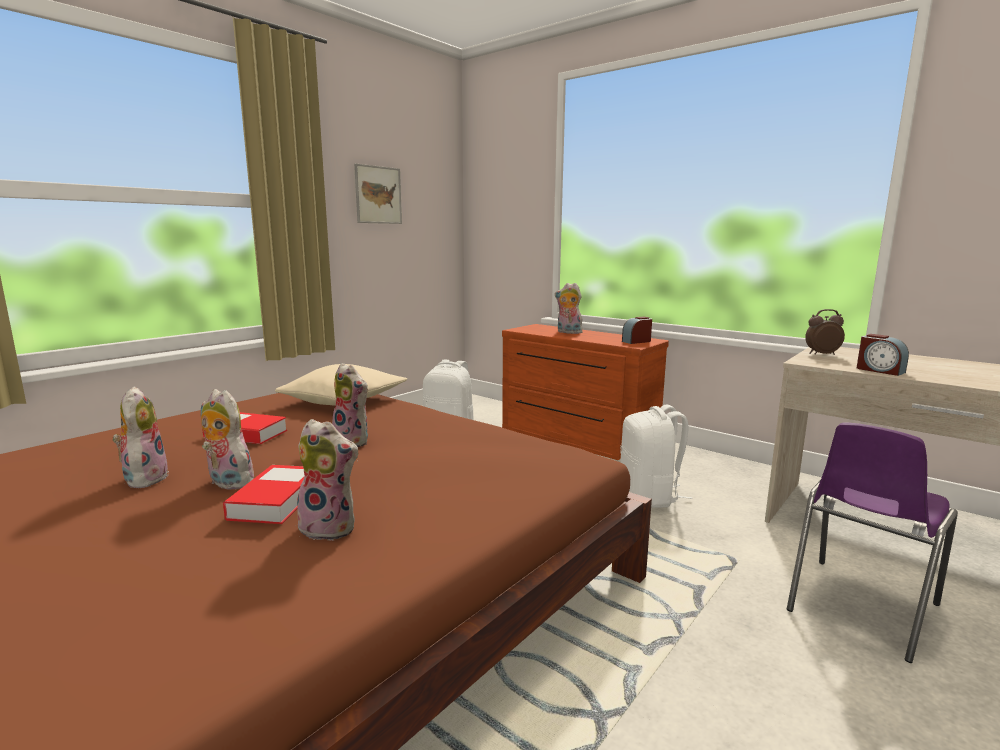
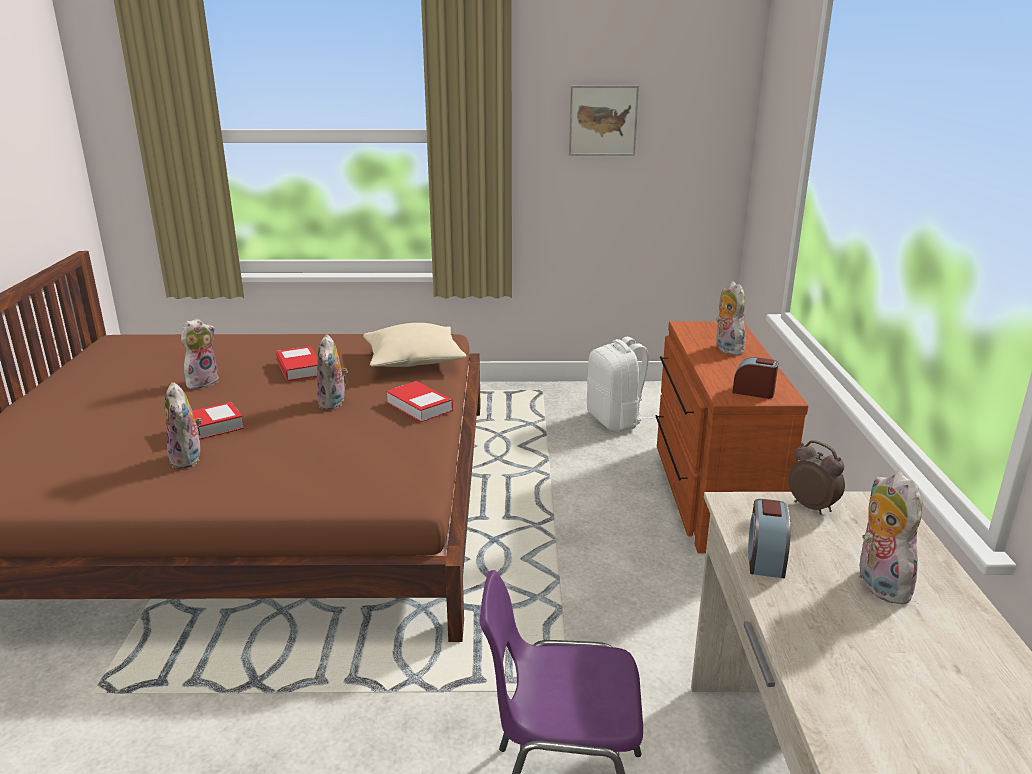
camera: 50 degrees right, 10 degrees up
(227, 482) = (218, 403): plush toy -> plush toy (877, 583)
(433, 419) = (419, 407): none -> book
(650, 496) = (639, 590): white backpack -> none

